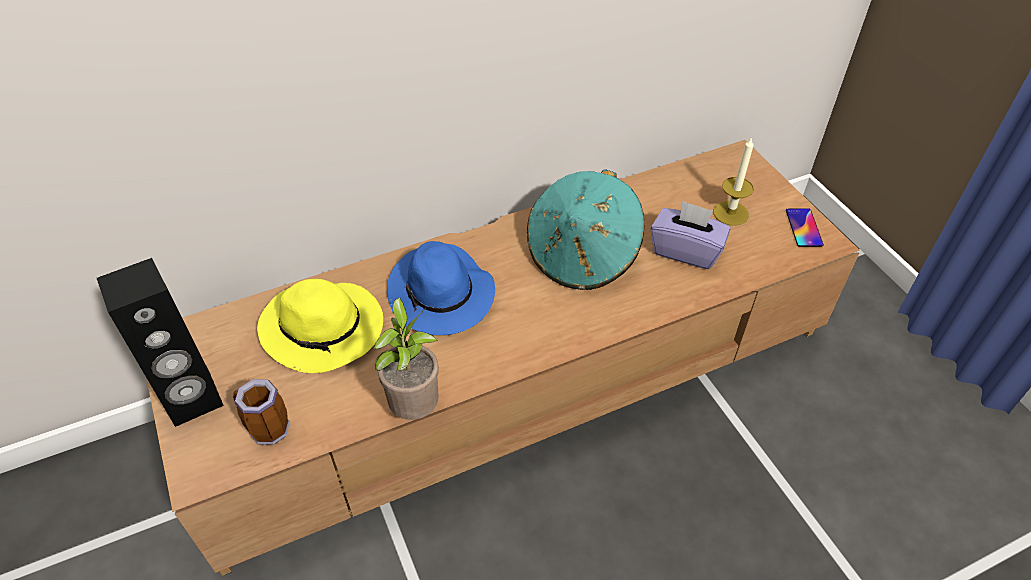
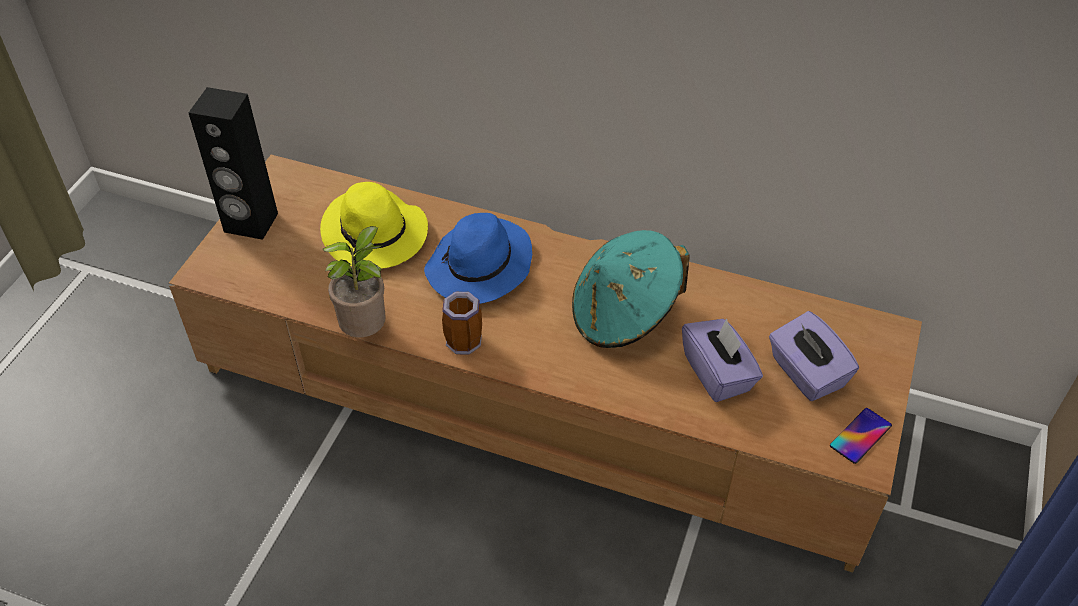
camera: 45 degrees right, 0 degrees up
(265, 429) = (267, 273): mug -> mug (461, 339)
(730, 213) = (806, 373): candle -> purple tissue box

